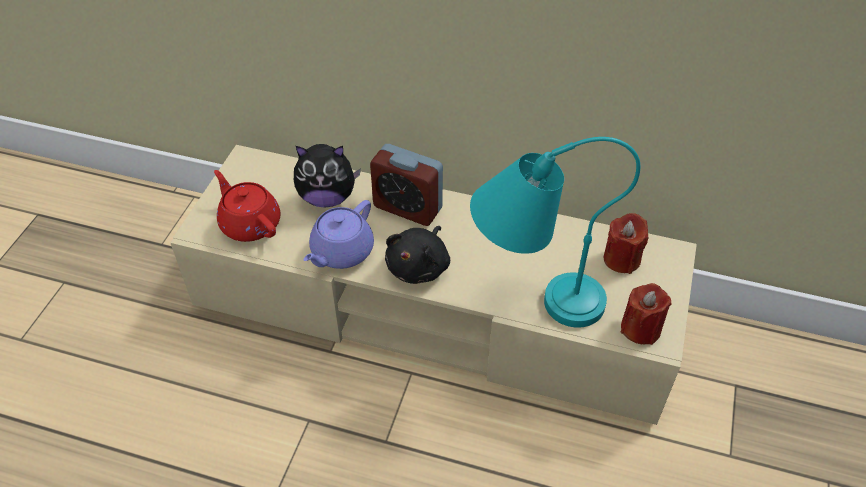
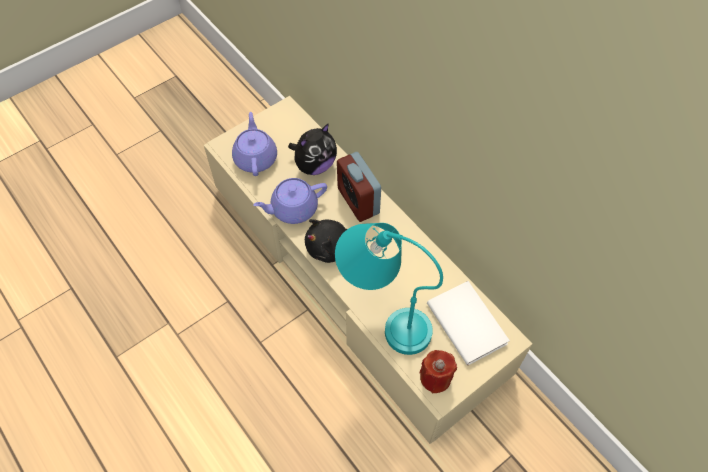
camera: 35 degrees right, 10 degrees up
(250, 223) = (255, 157): red teapot -> purple teapot
(327, 197) = (314, 165): plush toy -> plush toy turned 75 degrees counterclockwise
(621, 259) = (467, 322): red candle -> white book

